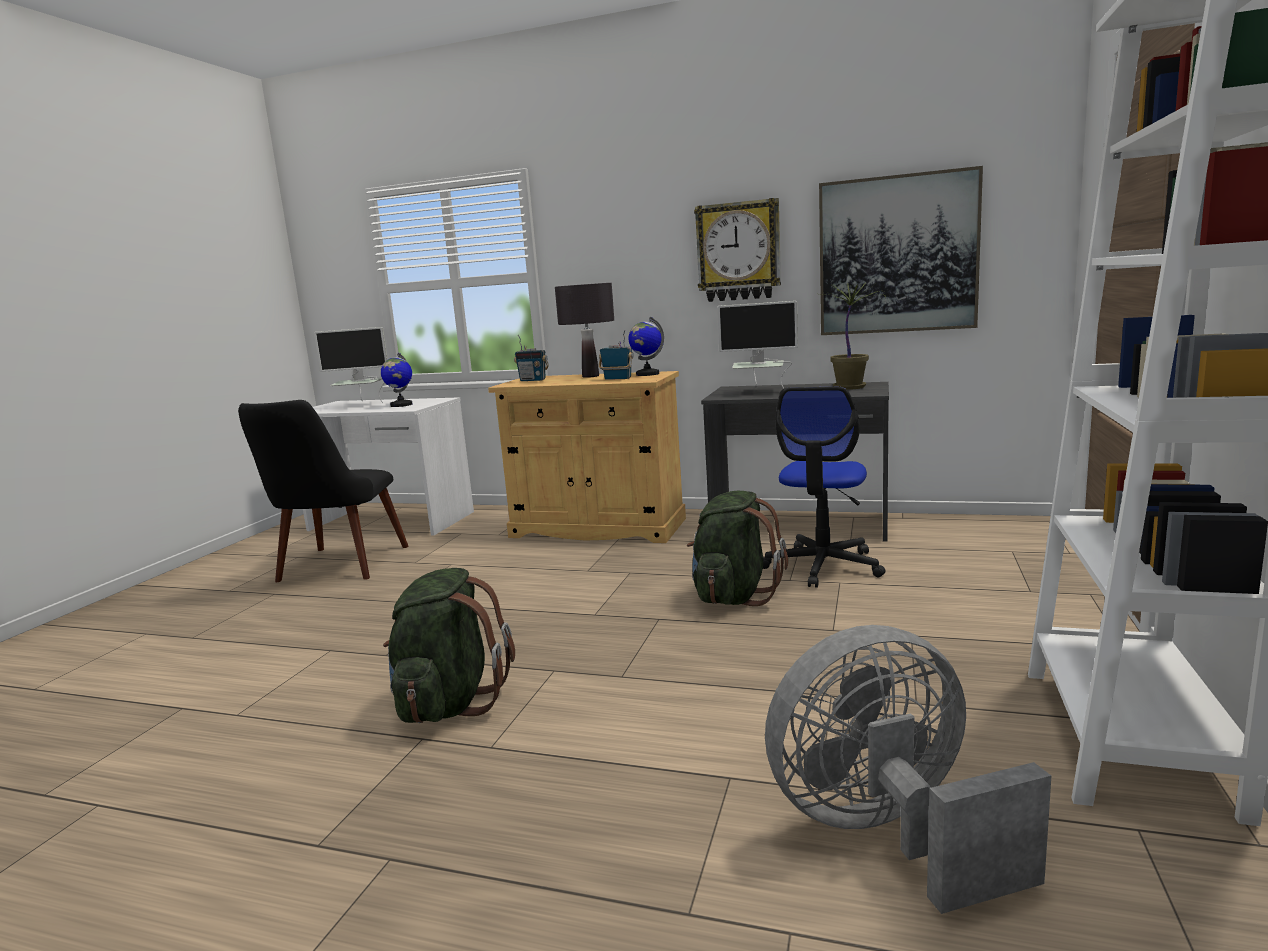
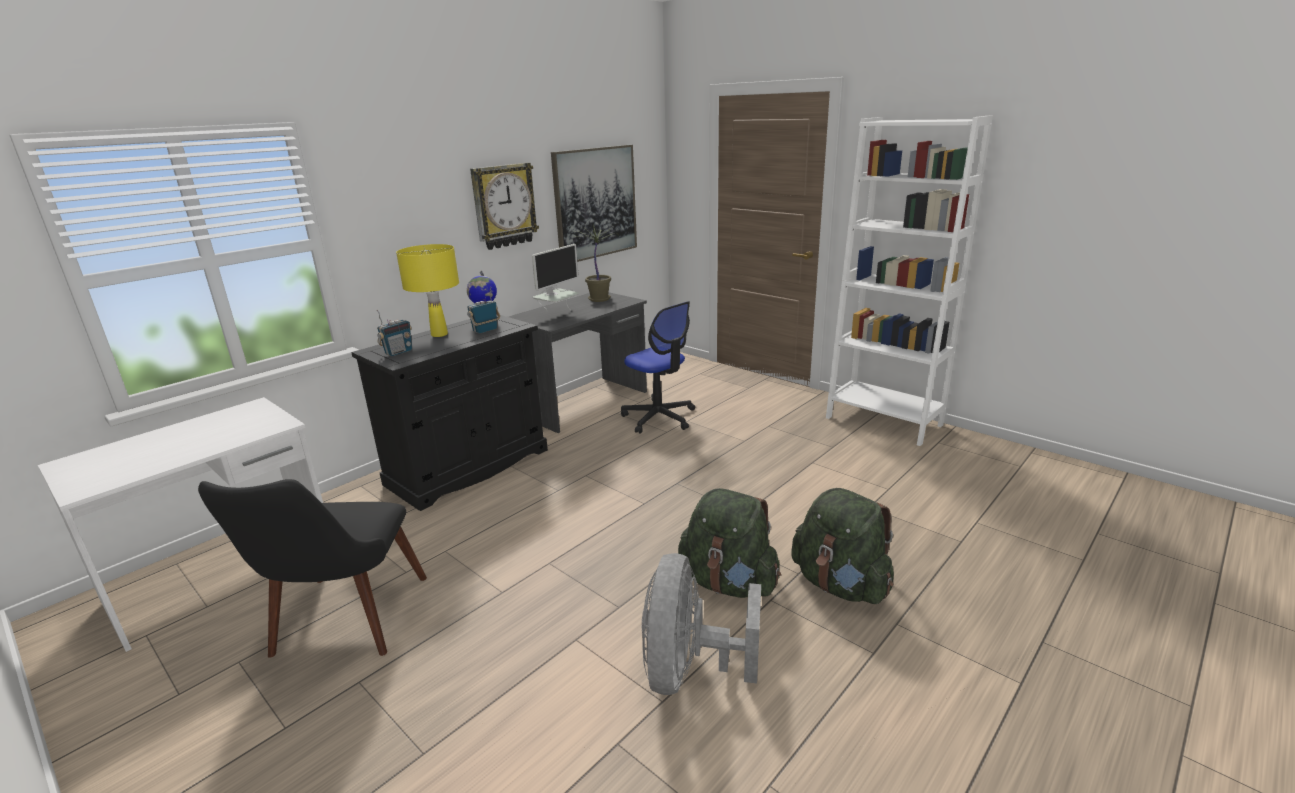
camera: 65 degrees left, 10 degrees up
(336, 569) = (343, 628): black chair -> black chair turned 60 degrees clockwise
(361, 405) = (151, 449): monitor -> none
(401, 405) = (234, 427): globe -> none
(590, 376) = (439, 334): black table lamp -> yellow table lamp
(597, 528) = (468, 467): beige cabinet -> black cabinet
(733, 596) = (670, 453): green backpack -> green backpack (840, 584)
(888, 834) = (925, 485): grey fan -> grey fan (689, 670)

